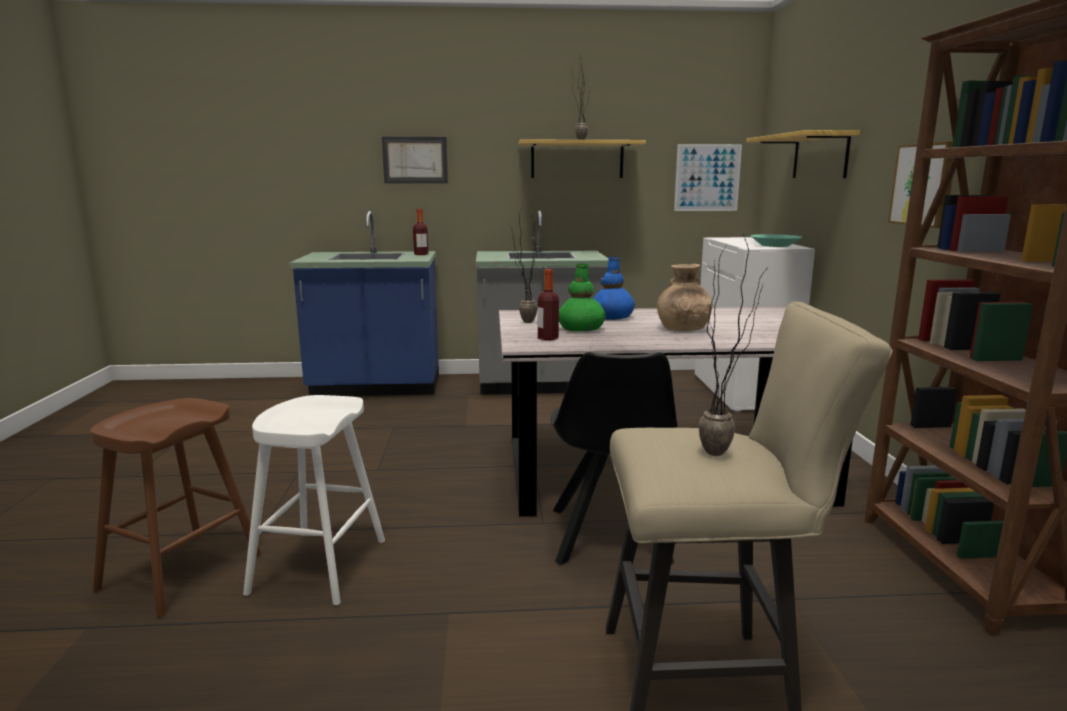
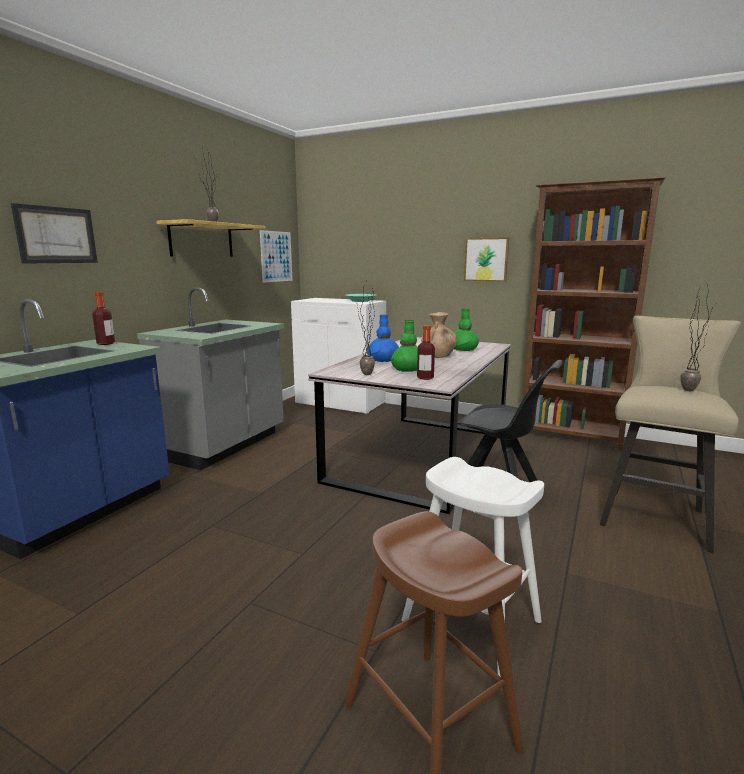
camera: 60 degrees left, 0 degrees up
(761, 332) = (463, 349): none -> green vase
(820, 156) = (378, 243): shelf -> none

